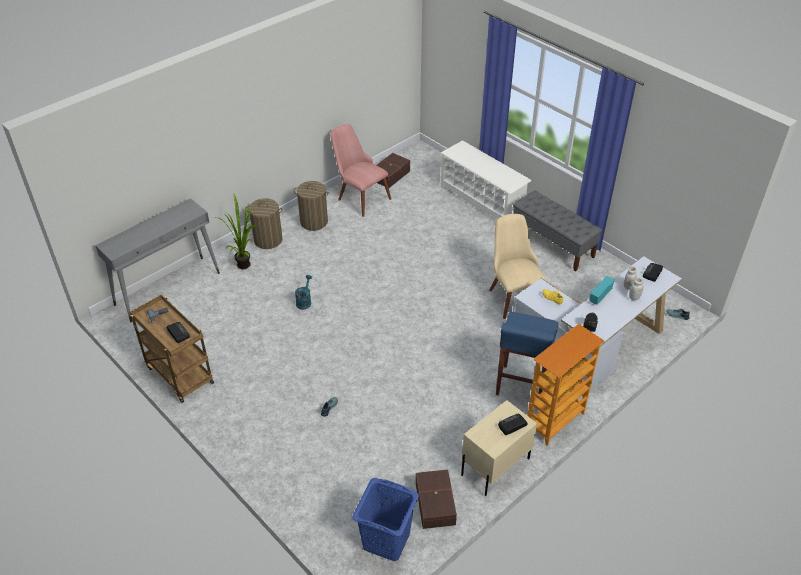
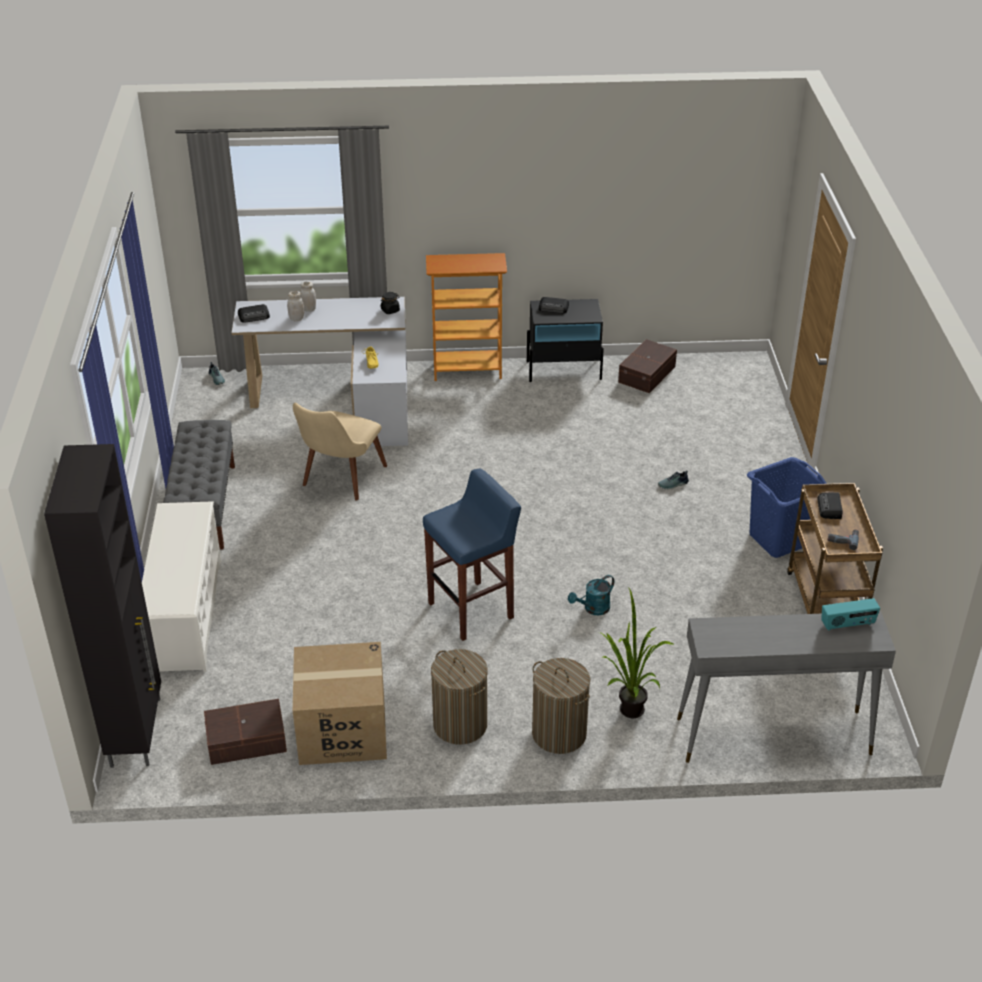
camera: 140 degrees left, 5 degrees down
(359, 196) = (342, 729): pink chair -> cardboard box
(387, 540) = (713, 374): blue laundry basket -> blue laundry basket (778, 539)
(434, 158) = (137, 731): none -> black cabinet
(495, 466) = (564, 370): beige nightstand -> black nightstand
(521, 385) = (457, 407): blue stool -> blue stool (472, 610)
(600, 296) = (337, 325): radio -> radio (847, 624)

